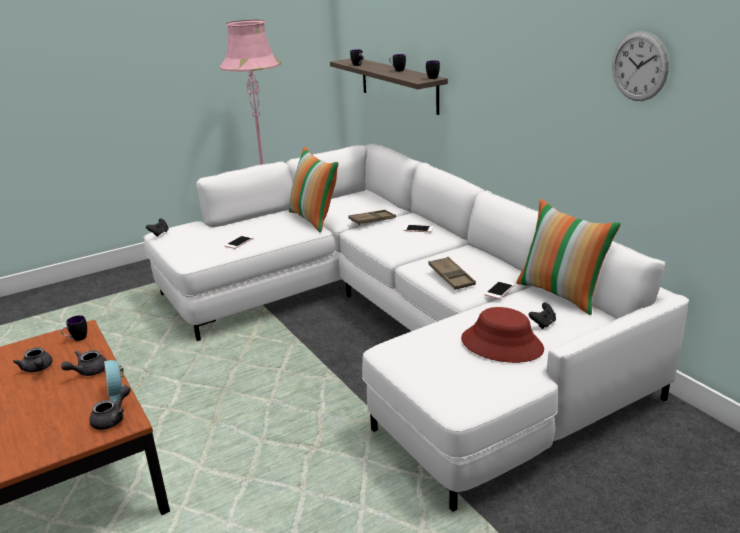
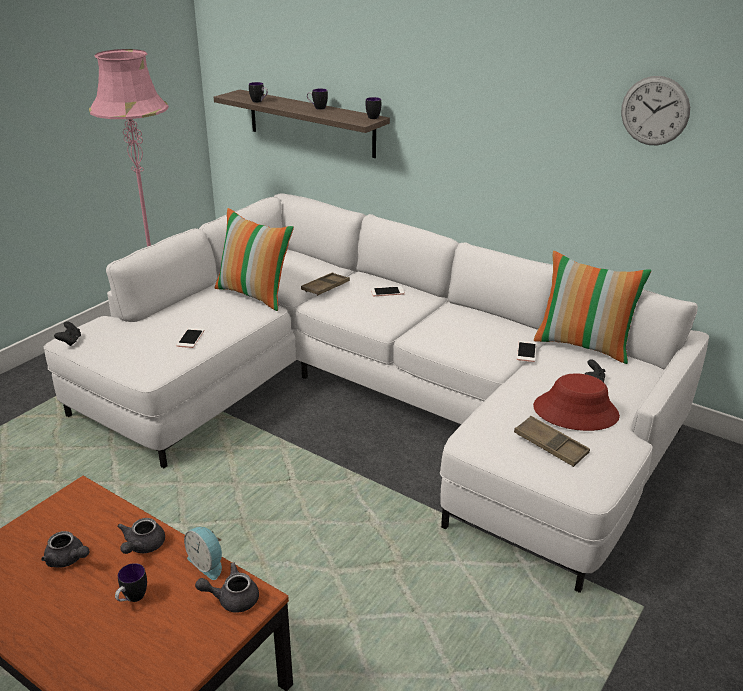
camera: 25 degrees left, 5 degrees up
(76, 339) = (84, 507): mug -> mug (132, 599)
(112, 419) = (232, 599): grey teapot -> grey teapot turned 105 degrees counterclockwise
(451, 277) = (469, 344): brown tray -> brown tray (550, 445)

